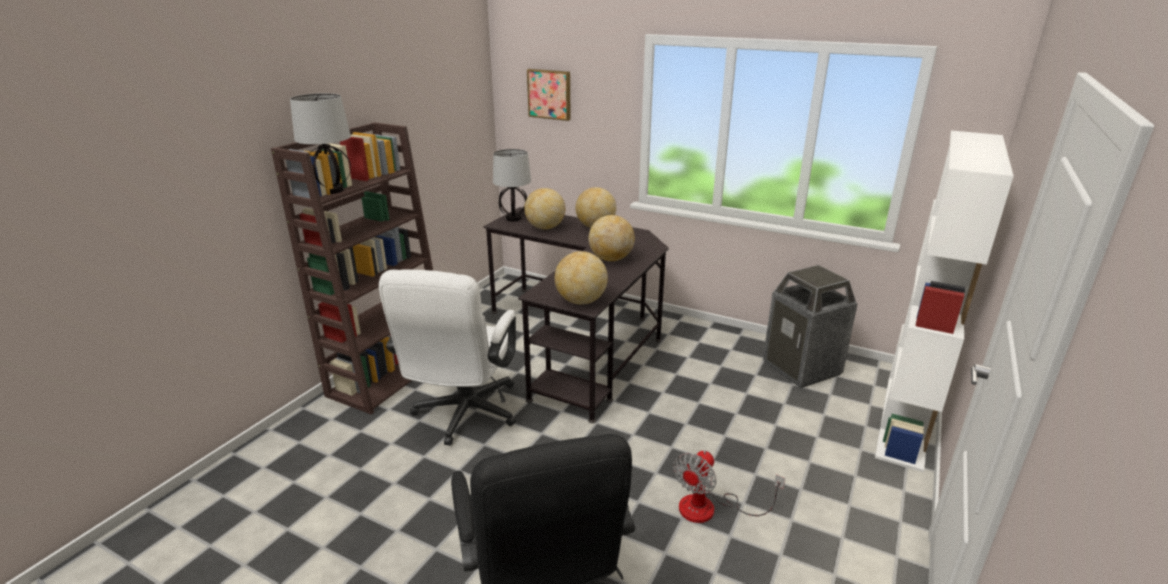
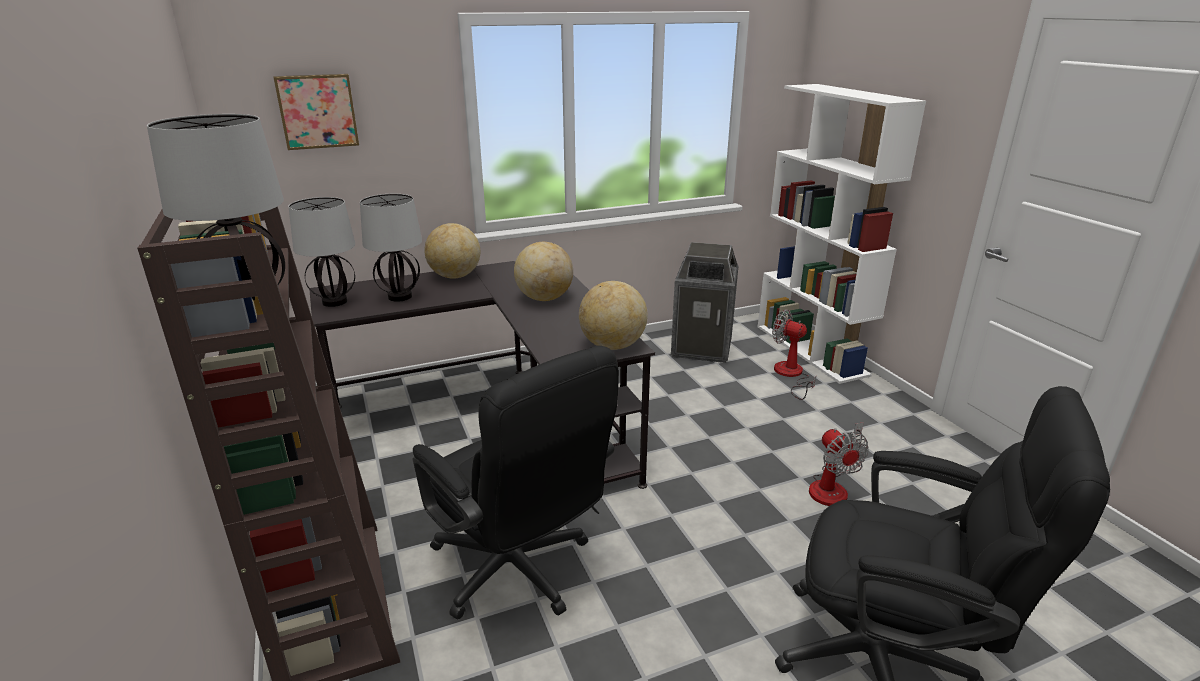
camera: 50 degrees left, 0 degrees up
(463, 416) = (519, 573): white office chair -> black office chair
(545, 228) = (400, 297): globe -> table lamp
(840, 427) = (791, 375): none -> fan

